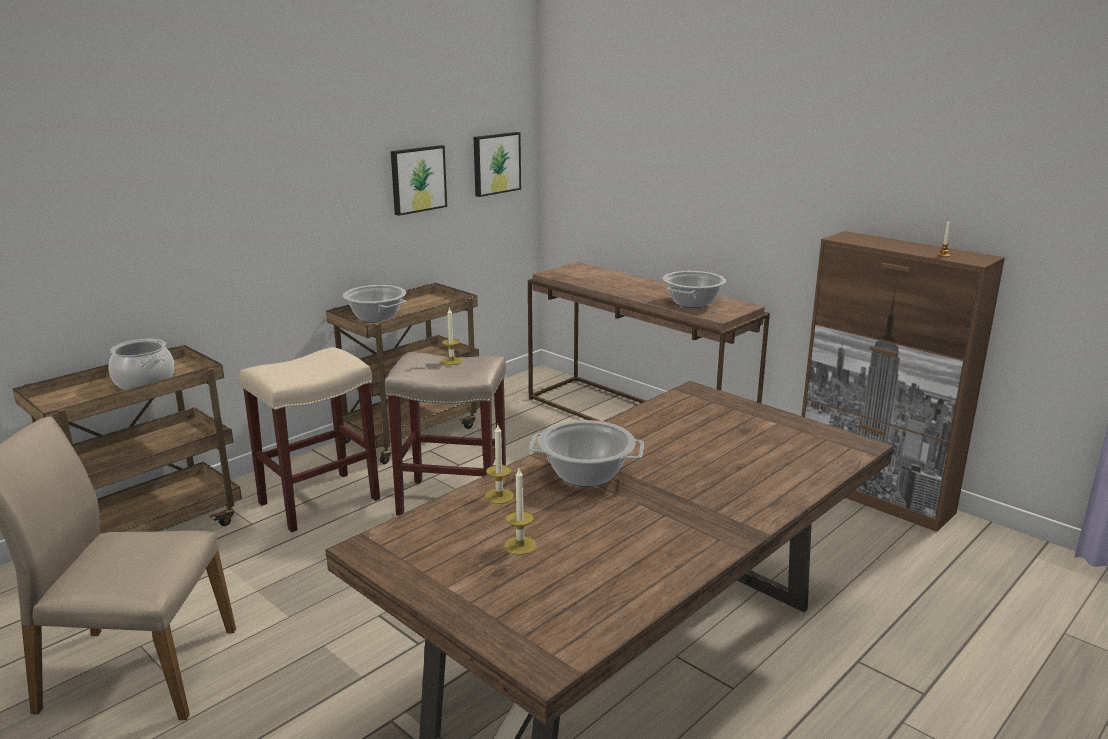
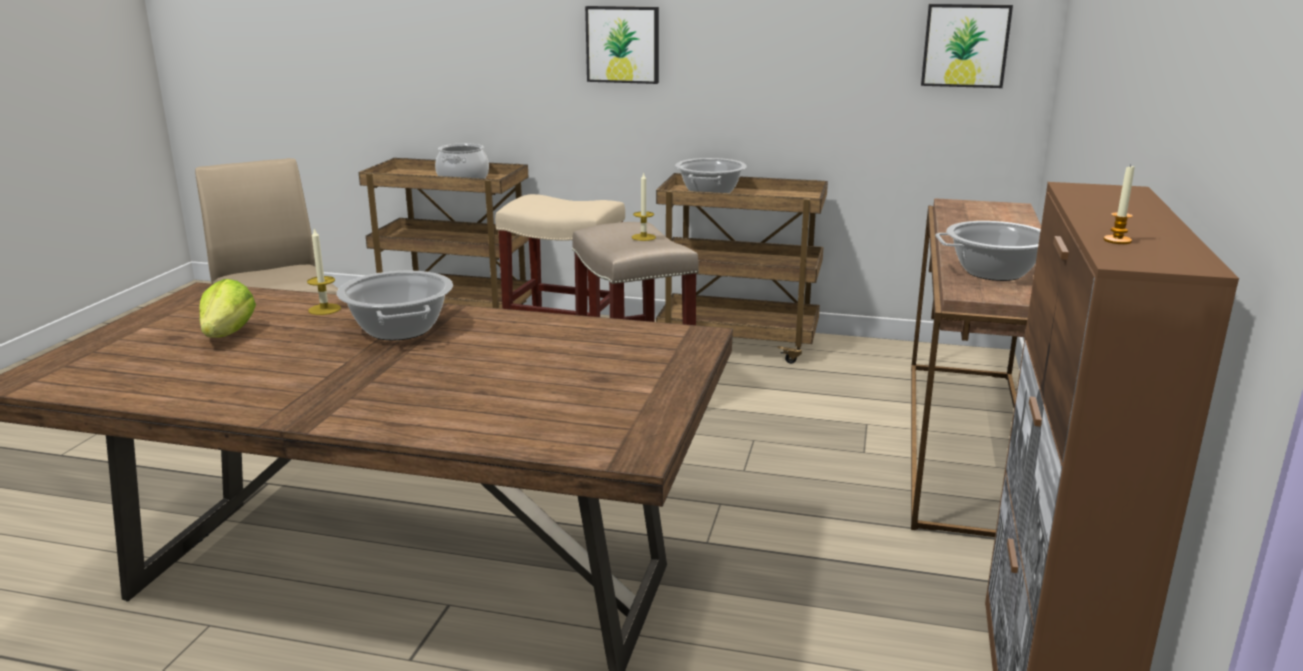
camera: 60 degrees right, 0 degrees up
(417, 179) = (827, 48): picture -> picture (623, 44)
(520, 545) = (228, 334): candle -> lettuce

